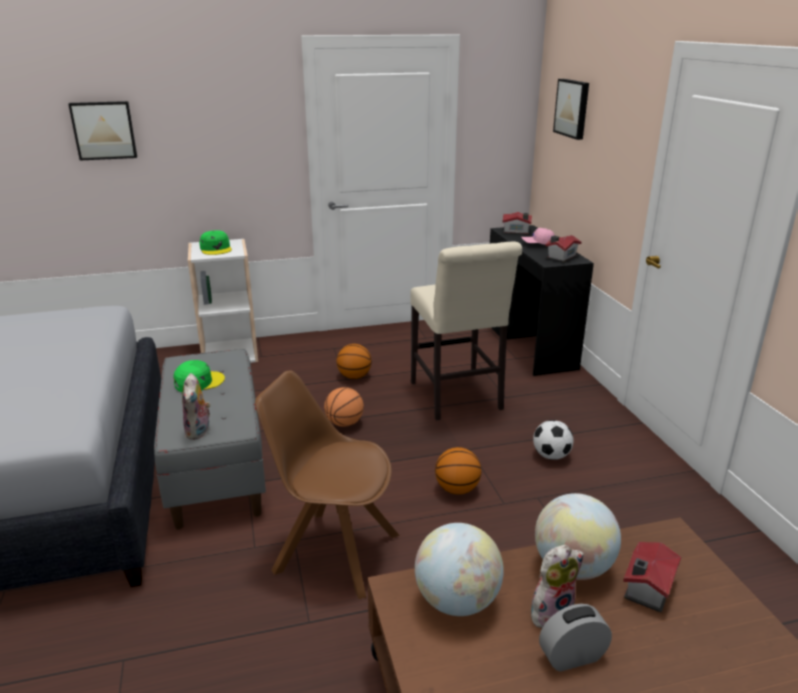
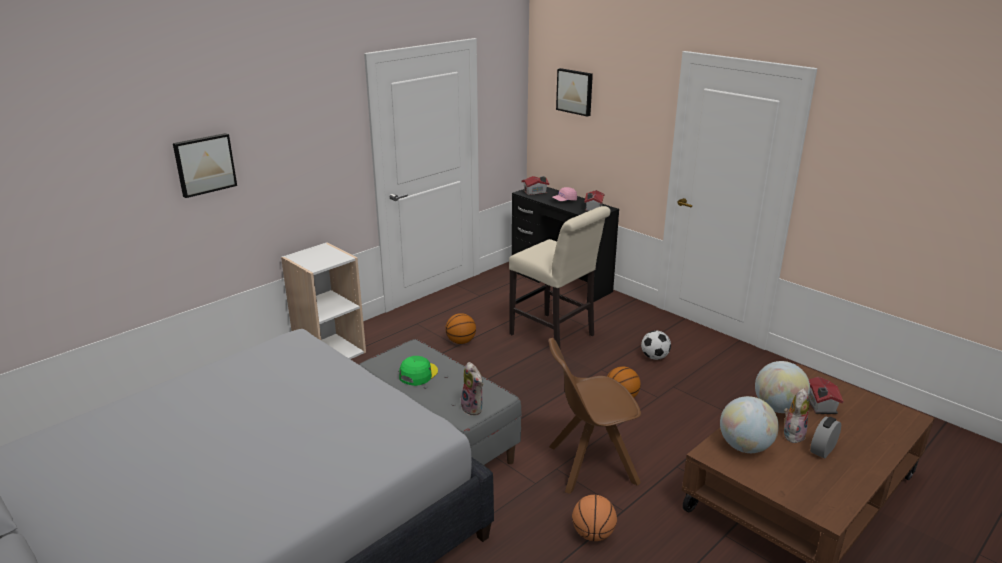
camera: 30 degrees left, 0 degrees up
(216, 249) = (319, 257): green cap -> none
(344, 423) = (496, 379): basketball -> basketball (593, 534)

